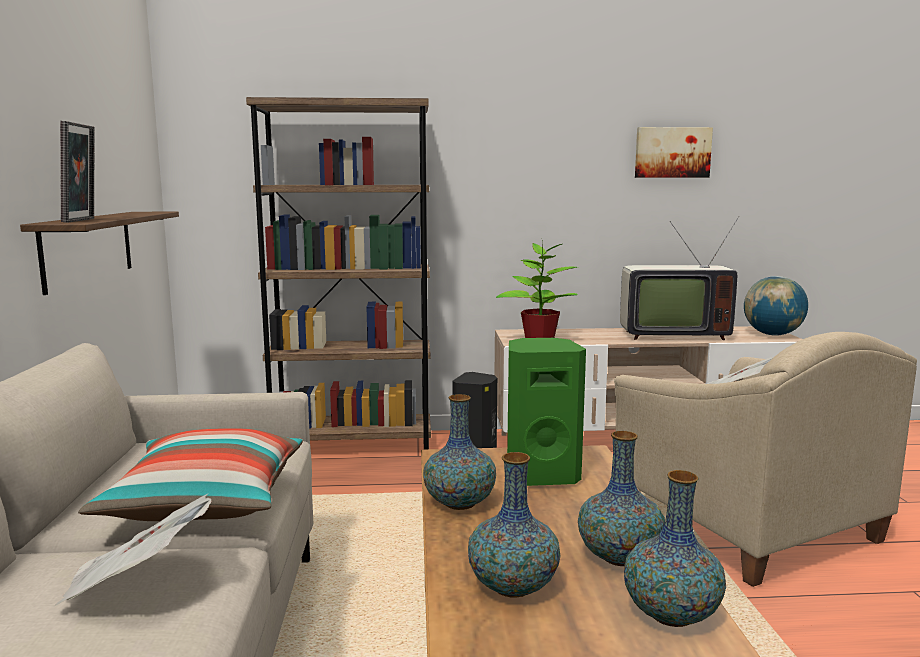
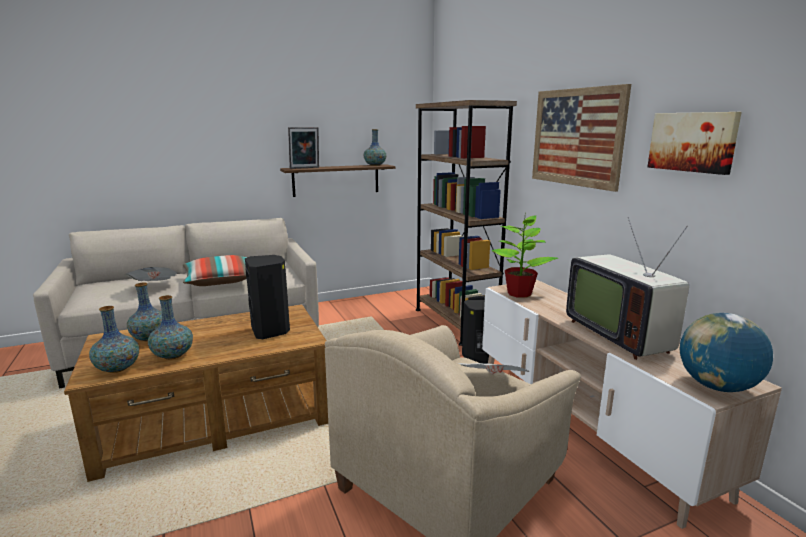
camera: 70 degrees right, 5 degrees up
(460, 503) = (233, 319): vase -> vase (375, 165)
(532, 152) = (576, 137): none -> picture
(540, 475) = (271, 331): green speaker -> black speaker

